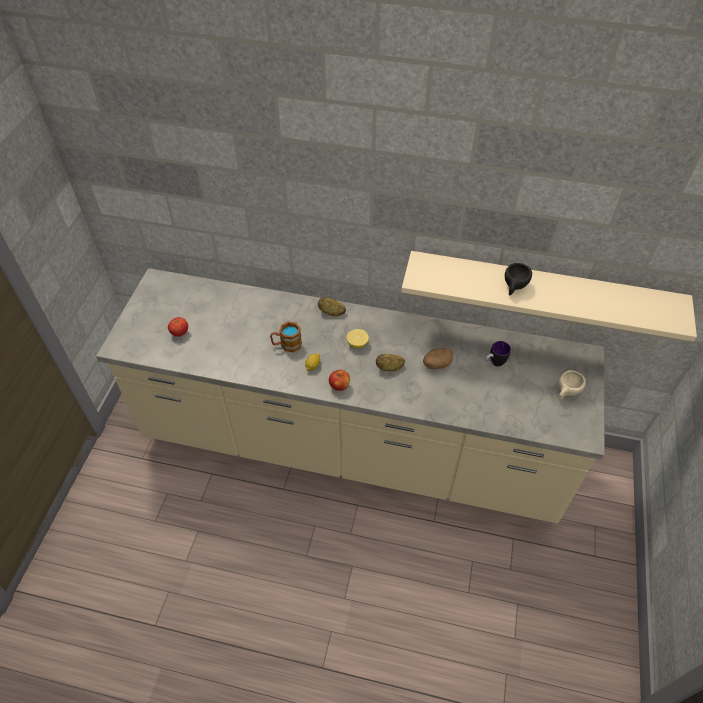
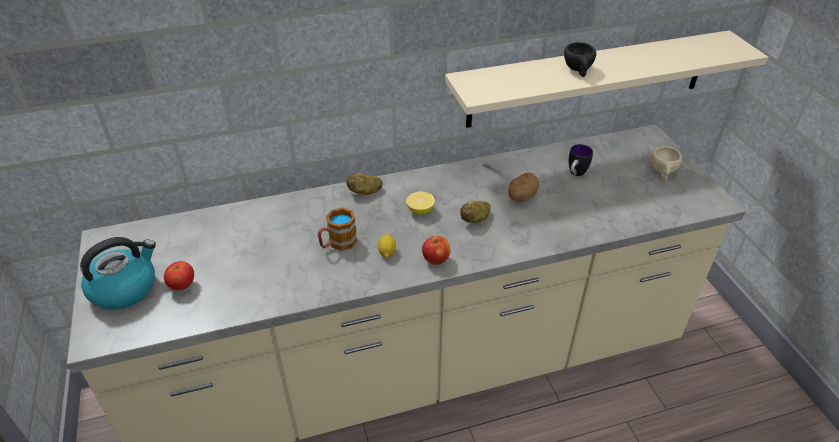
camera: 30 degrees left, 10 degrees down
(149, 320) = (125, 288): none -> kettle

